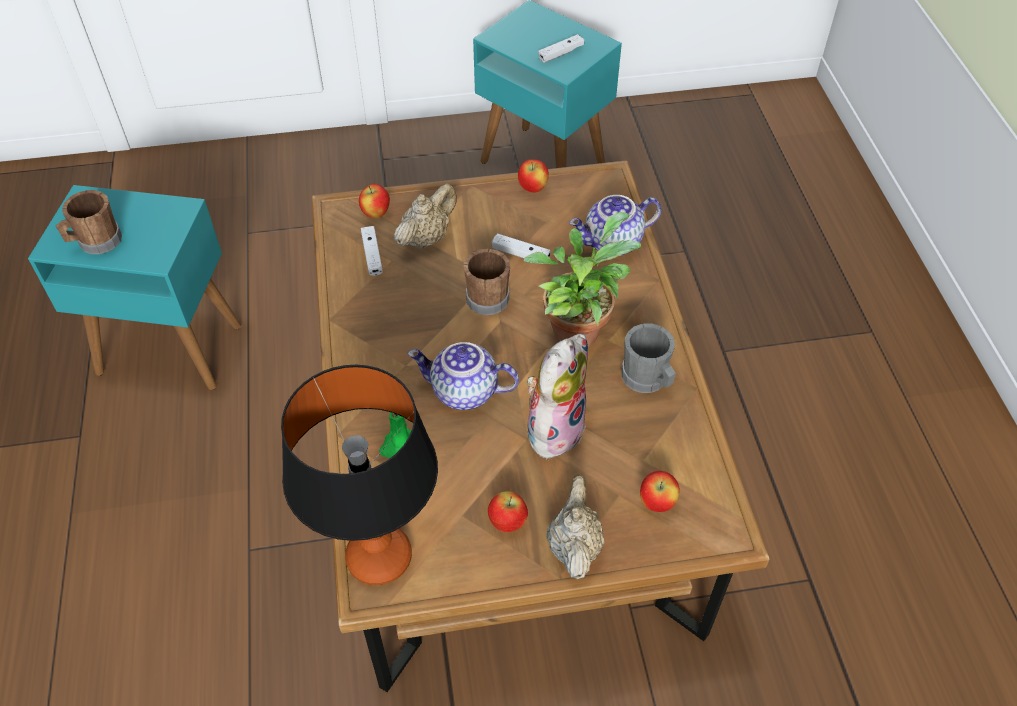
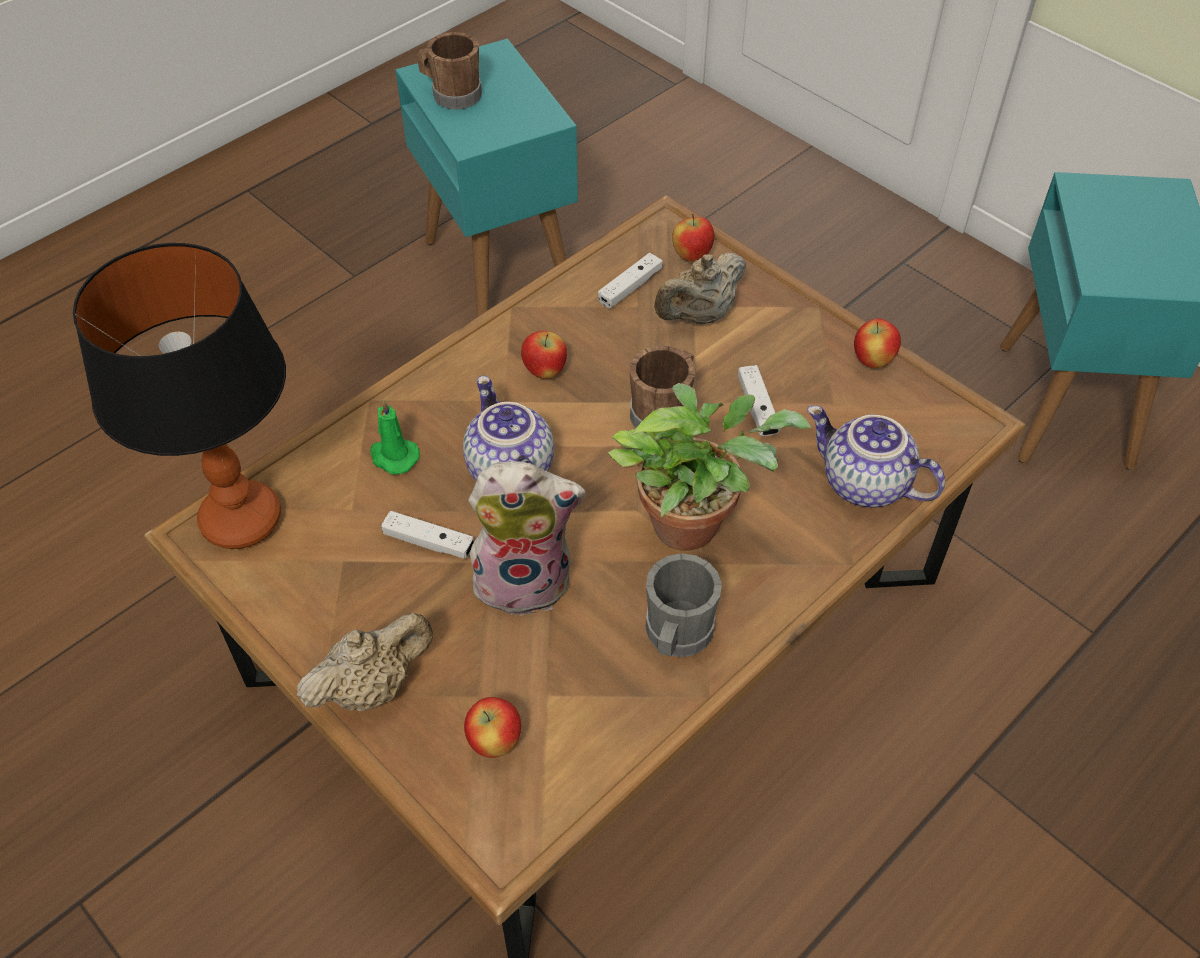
camera: 55 degrees right, 0 degrees up
(427, 238) = (699, 315): beige teapot -> beige teapot turned 135 degrees clockwise
(507, 523) = (361, 607): apple -> apple (544, 371)
(561, 53) = (1131, 258): white game controller -> white game controller (429, 542)

